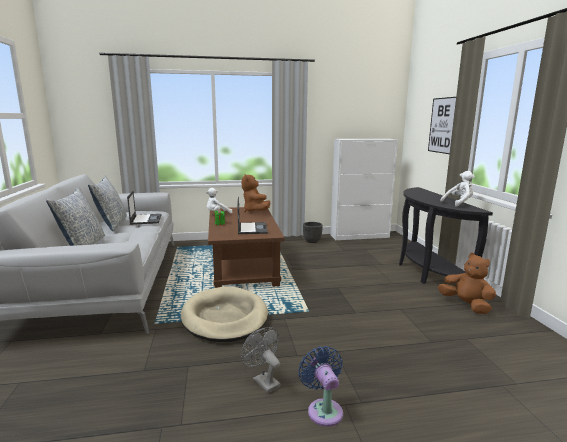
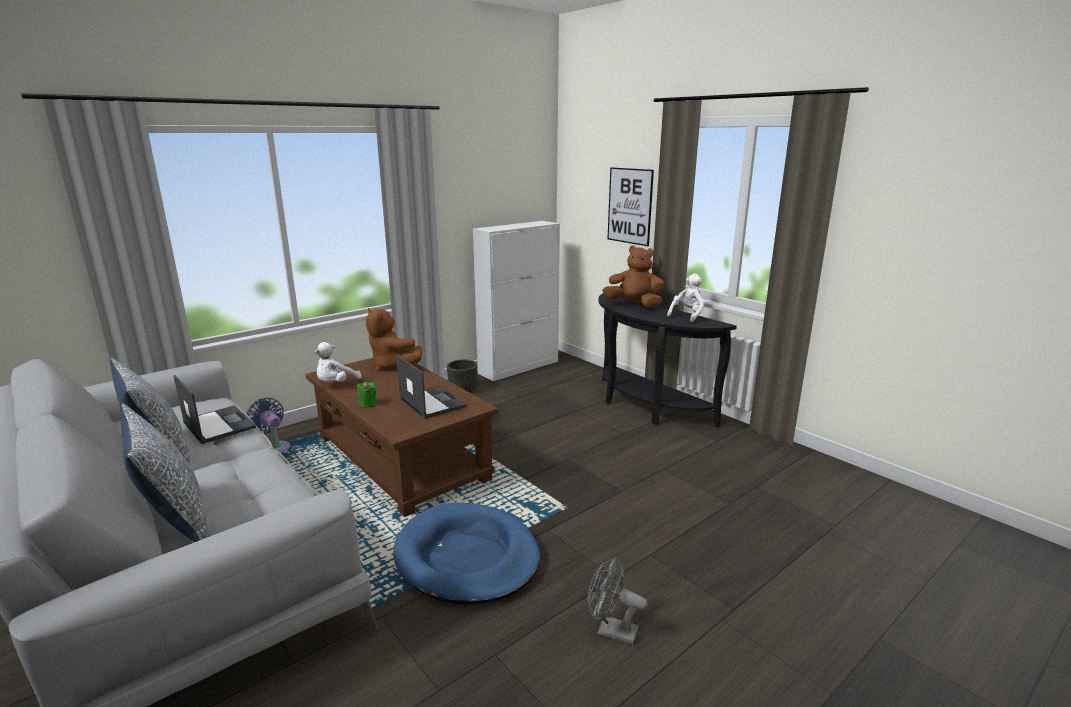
camera: 30 degrees left, 5 degrees up
(225, 317) = (467, 557): beige dog bed -> blue dog bed
(323, 409) = (708, 636): blue fan -> blue fan (274, 447)
(466, 305) = (721, 442): brown plush toy -> brown plush toy (634, 305)

